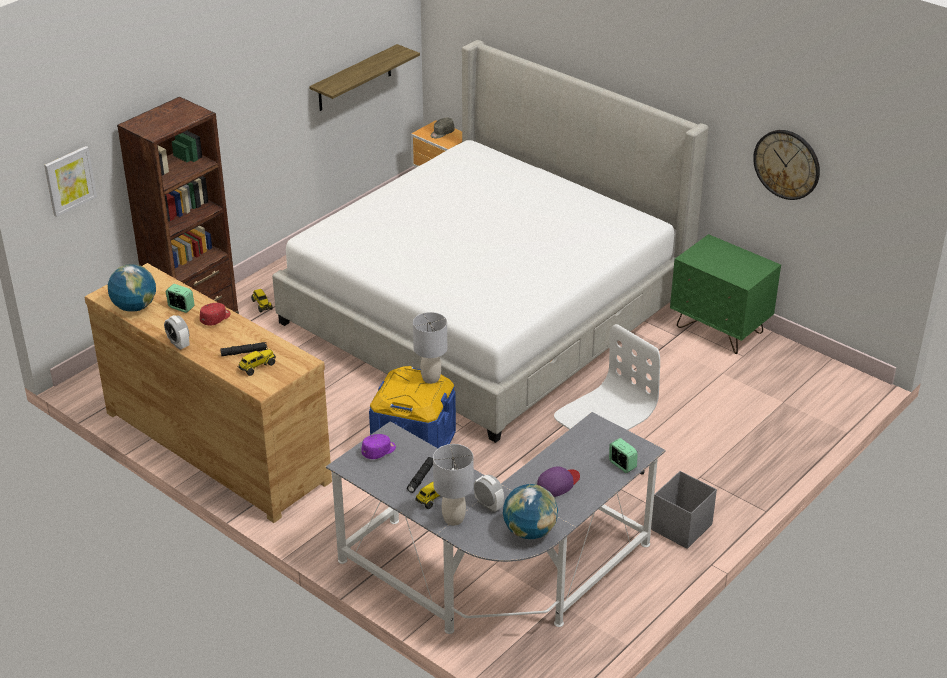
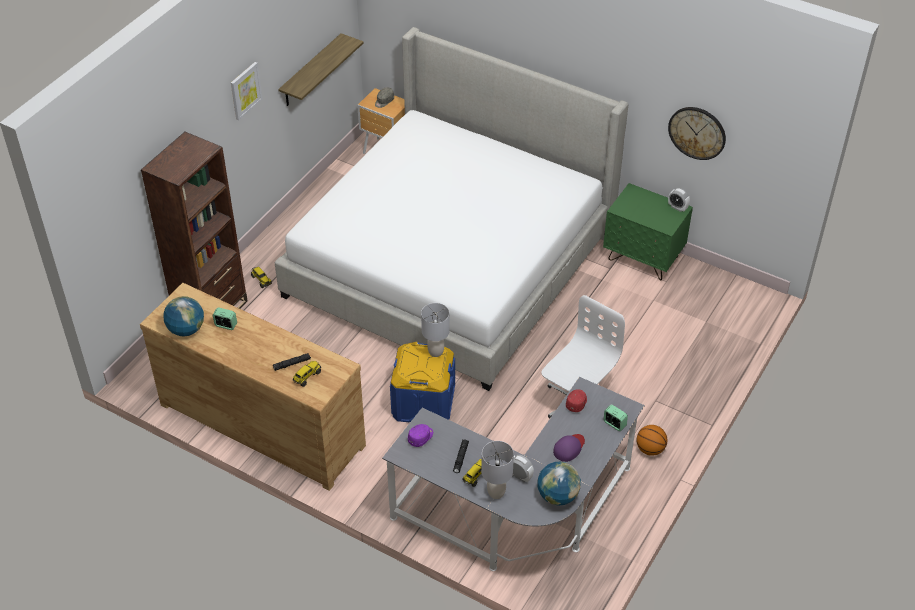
camera: 10 degrees left, 10 degrees up
(69, 180) = (108, 223): picture -> picture (245, 90)
(178, 344) = (235, 362): alarm clock -> alarm clock (677, 207)
(216, 319) = (258, 333): red cap -> red cap (577, 403)
(680, 527) = (650, 449): grey storage box -> basketball

